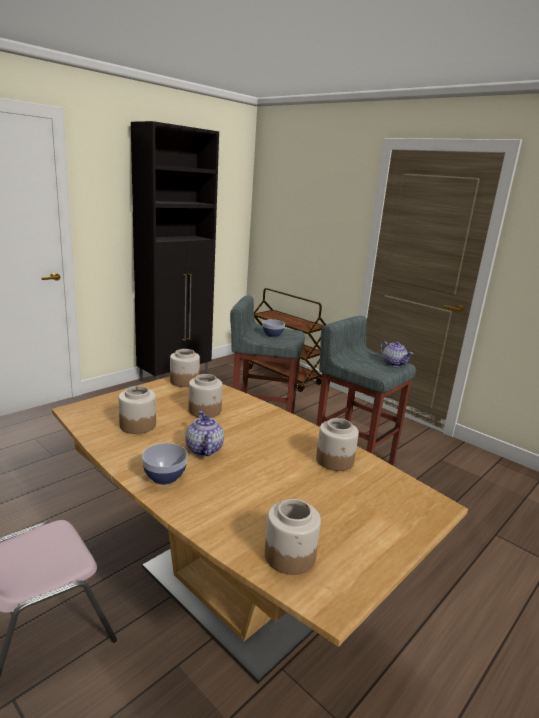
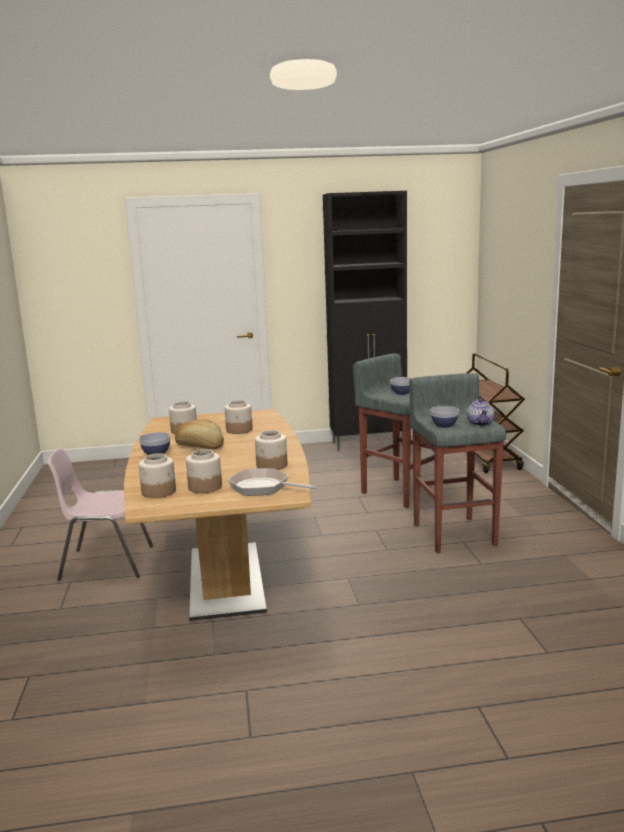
camera: 40 degrees right, 5 degrees down
(184, 381) = (257, 414): jar -> jar (205, 487)
(203, 449) = (200, 447): teapot -> bread
(373, 370) = (444, 425): none -> bowl
(389, 501) = (263, 487): none -> frying pan

